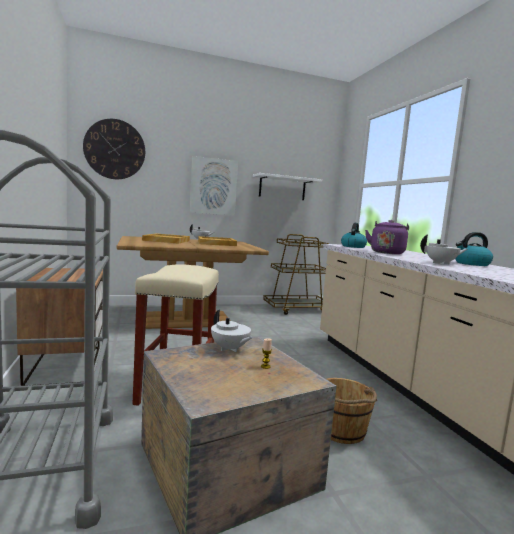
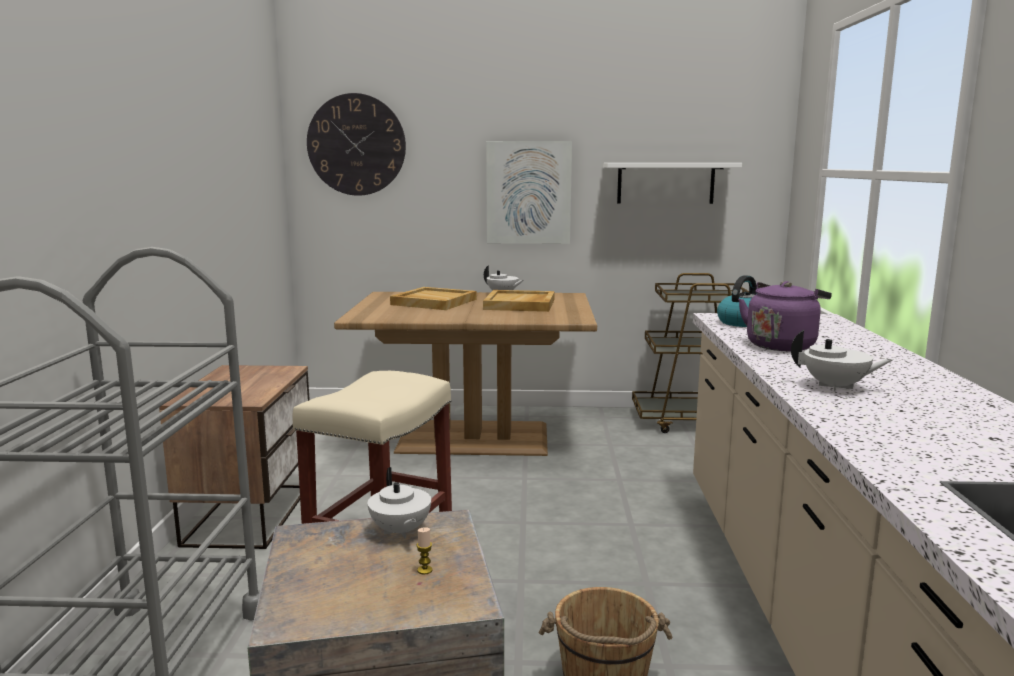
camera: 20 degrees right, 5 degrees up
(471, 264) = (919, 385): kettle -> none

